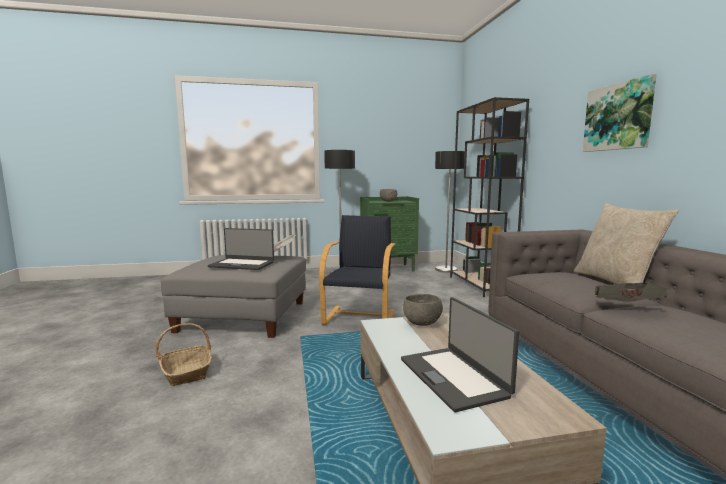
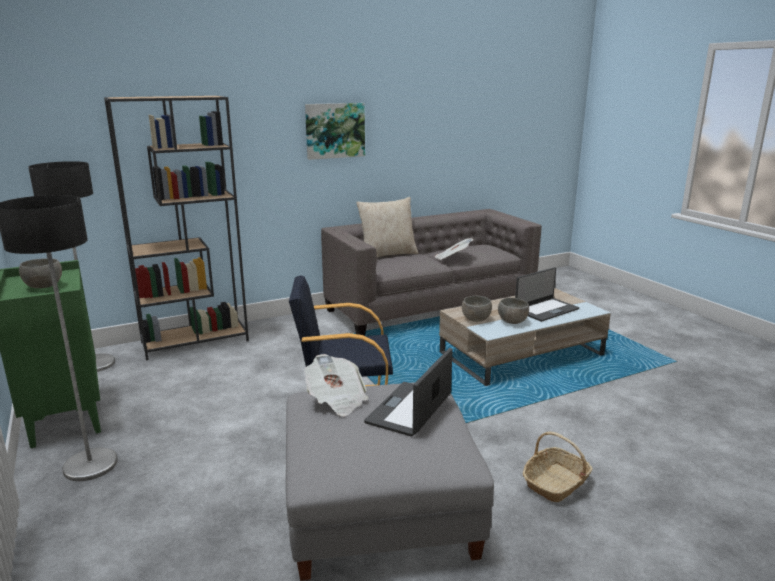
camera: 105 degrees left, 10 degrees up
(242, 264) = (410, 409): laptop -> laptop turned 150 degrees counterclockwise
(407, 341) = (512, 322): none -> grey bowl

